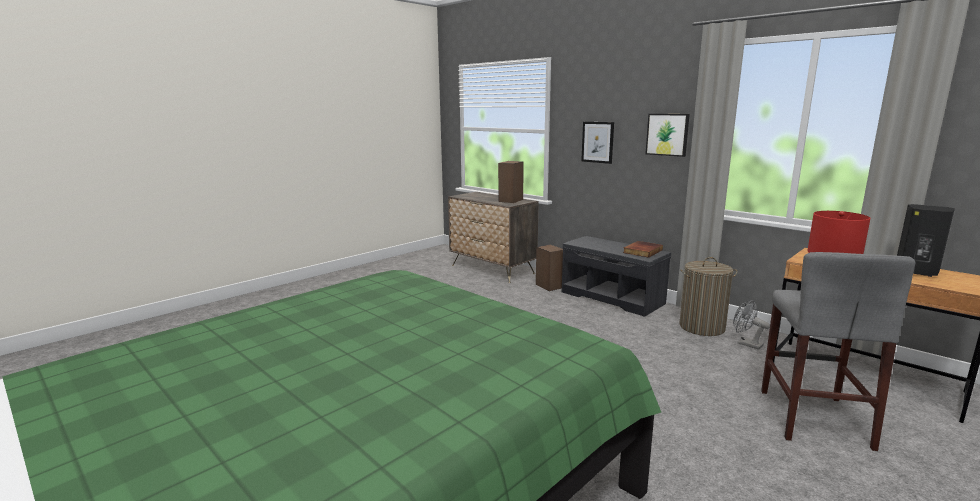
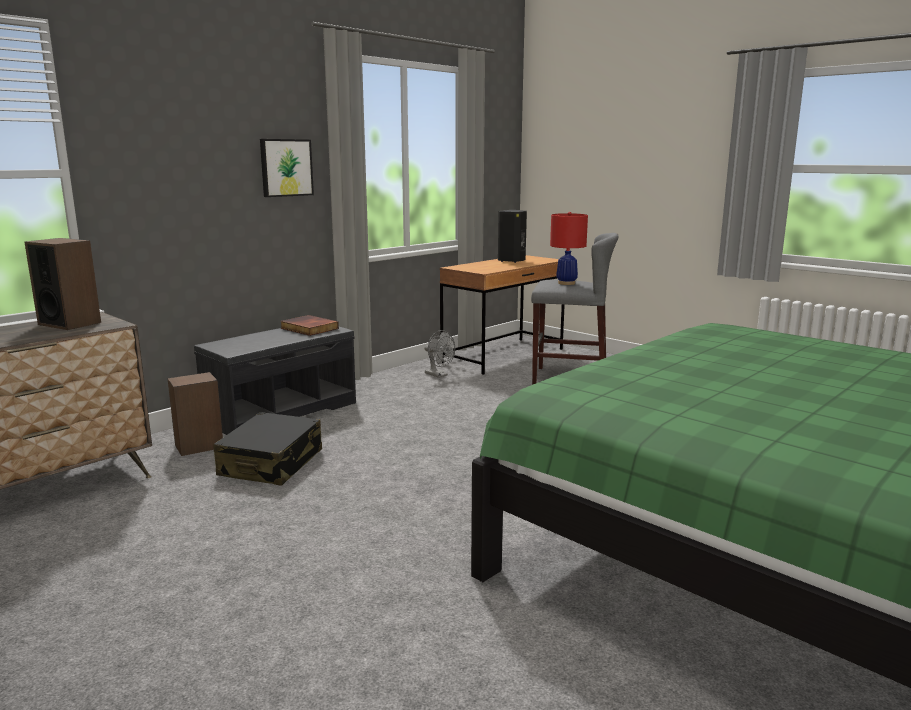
camera: 90 degrees left, 0 degrees up
(530, 303) = (271, 463): none -> black suitcase
(597, 142) = (183, 186): picture -> none
(701, 327) = (395, 384): laundry basket -> none
(746, 344) = (439, 375): grey fan -> grey fan turned 90 degrees counterclockwise

